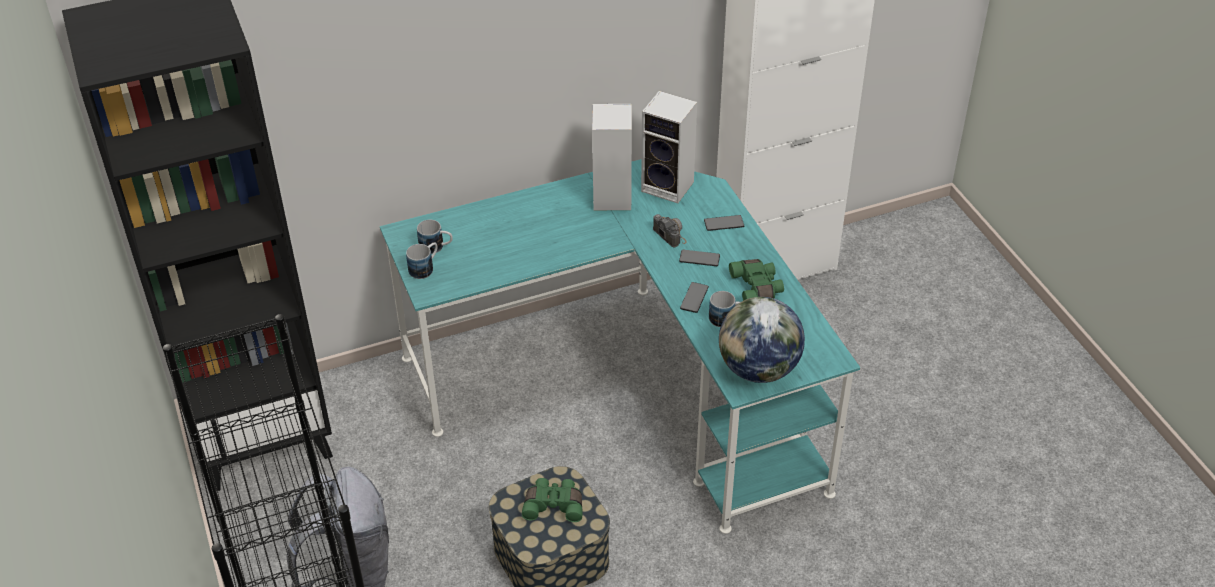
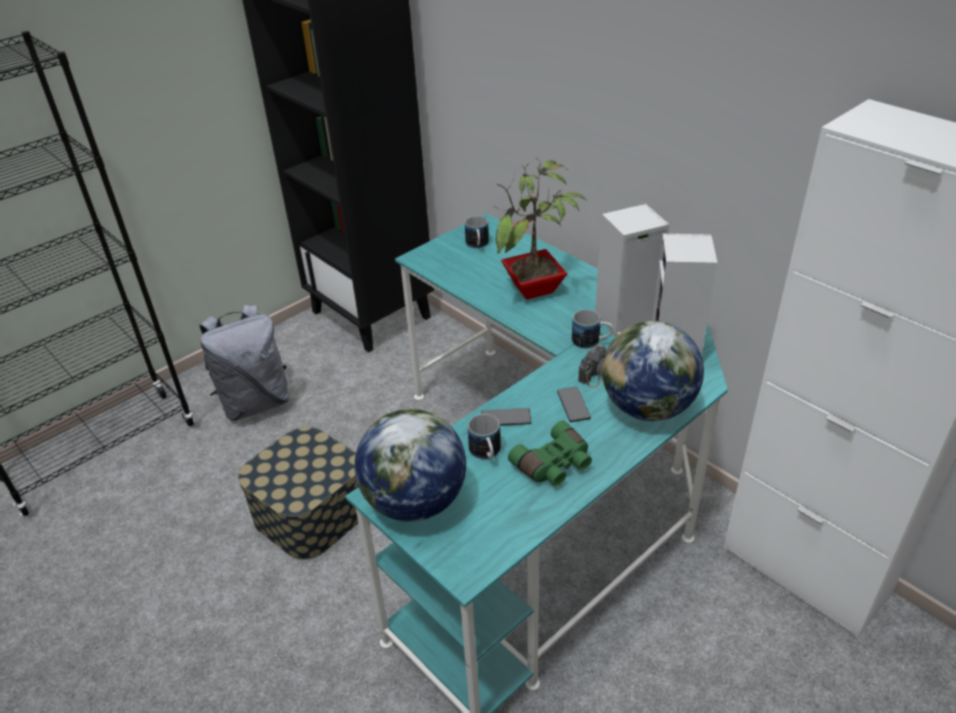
camera: 70 degrees right, 5 degrees down
(425, 267) = (448, 247): mug -> mug (591, 341)
(538, 233) = (534, 290): none -> potted plant
(554, 505) = (310, 469): green binoculars -> none
(724, 223) = (647, 408): phone -> globe

